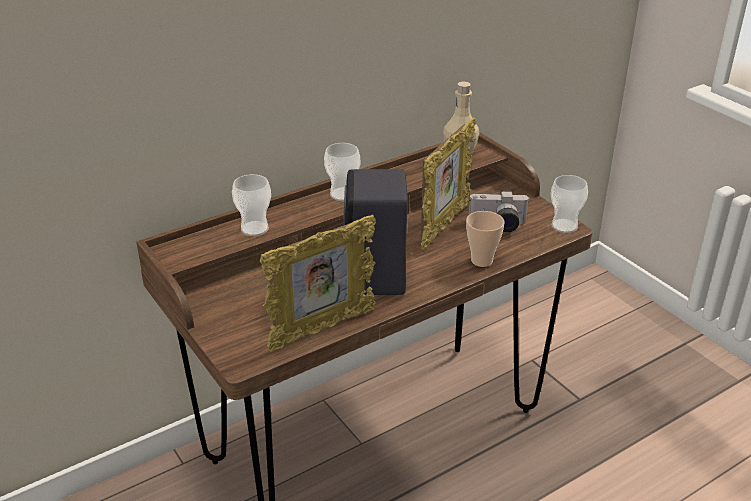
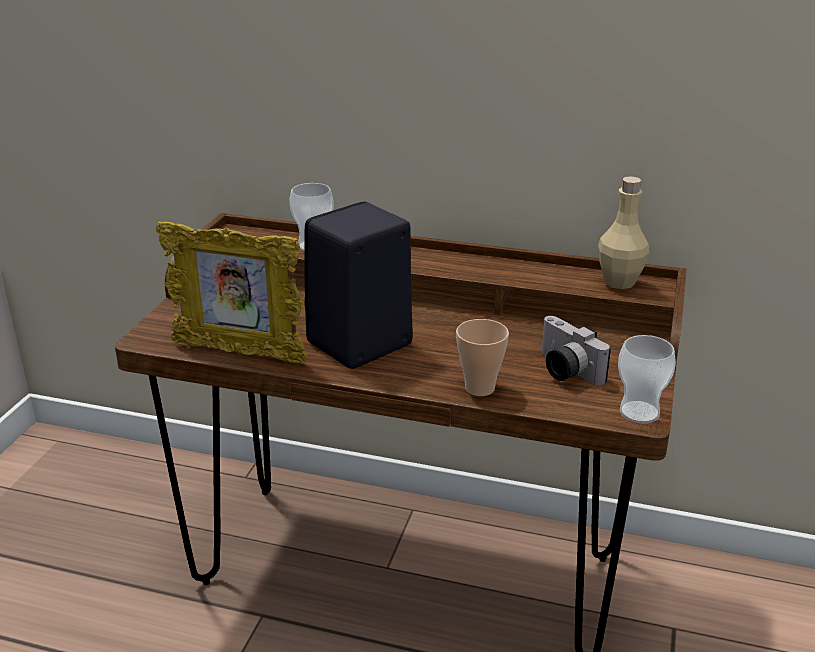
camera: 50 degrees right, 5 degrees down
(343, 194) = (435, 258): cup -> none
(444, 225) = (510, 341): picture frame -> none

